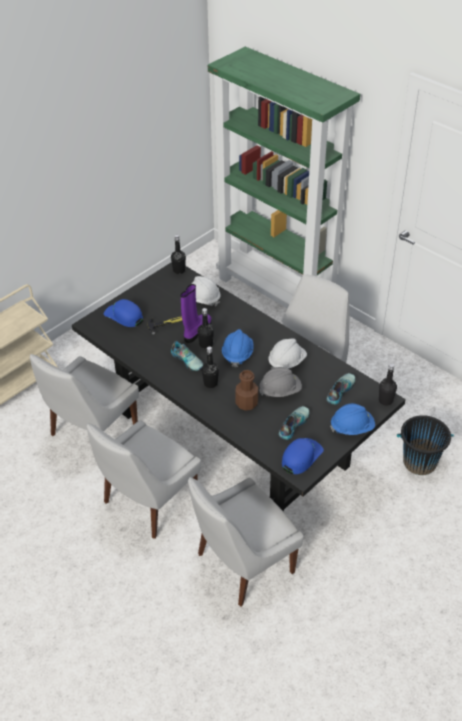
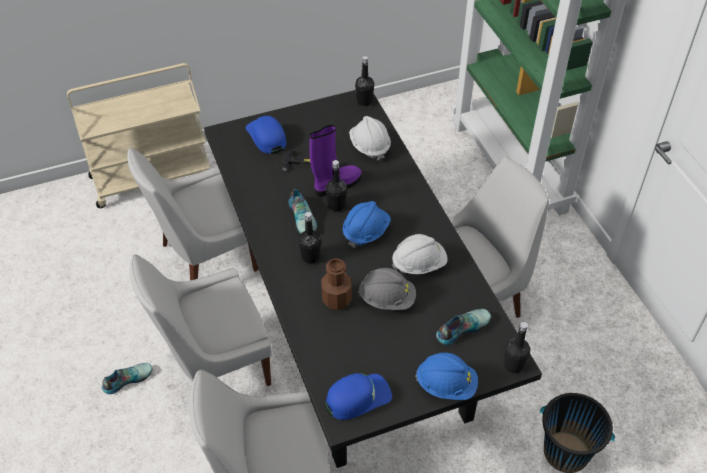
camera: 25 degrees right, 5 degrees up
(293, 425) = (374, 350): shoe -> shoe (127, 379)

